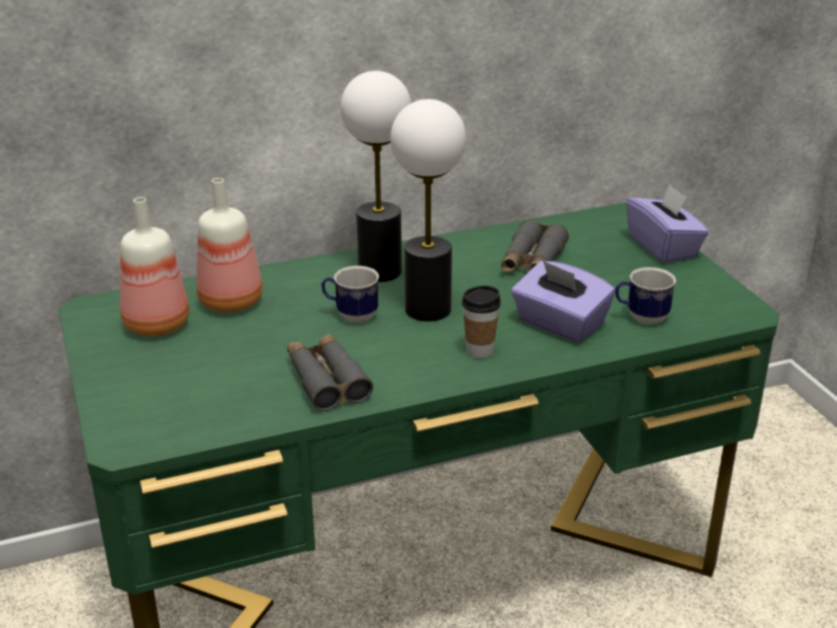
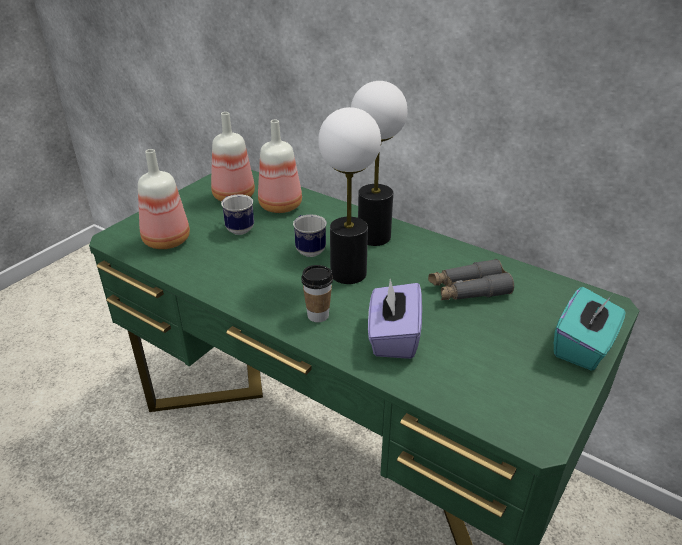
camera: 55 degrees right, 5 degrees up
(193, 405) = (165, 241): none -> bottle
(326, 380) = (227, 271): grey binoculars -> none
(641, 318) = (451, 376): mug -> mug (238, 228)
(663, 247) = (583, 347): purple tissue box -> turquoise tissue box

